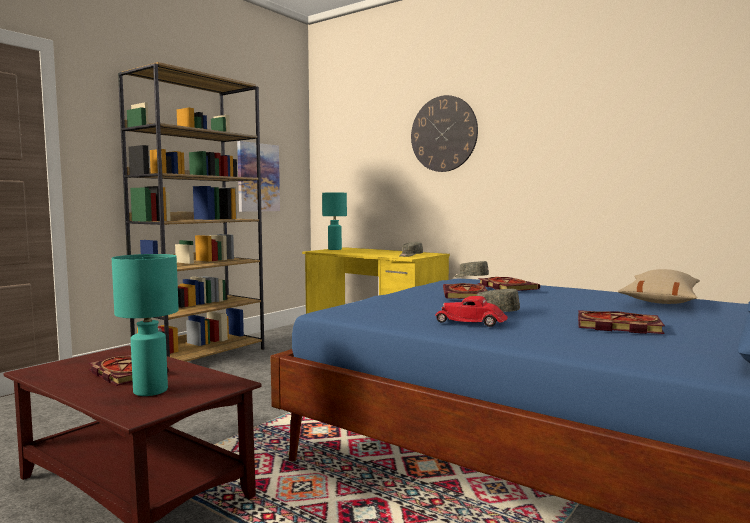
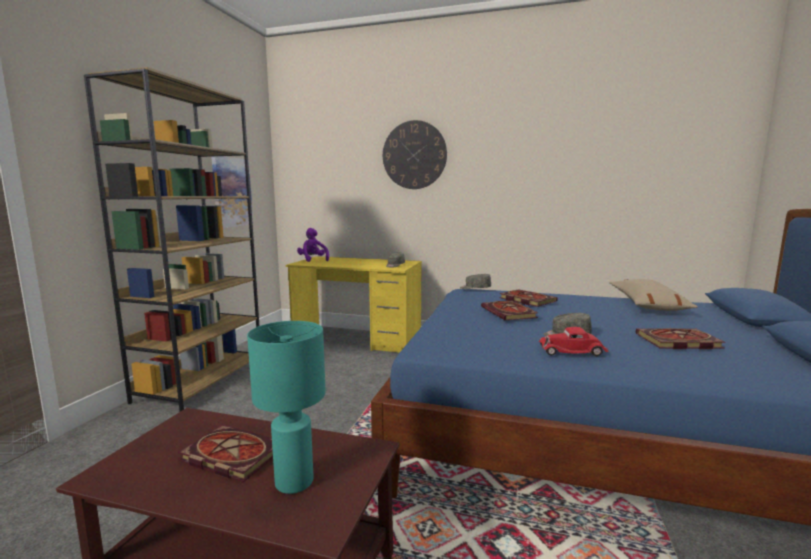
camera: 20 degrees left, 5 degrees up
(335, 249) = (313, 260): turquoise table lamp -> purple plush toy

